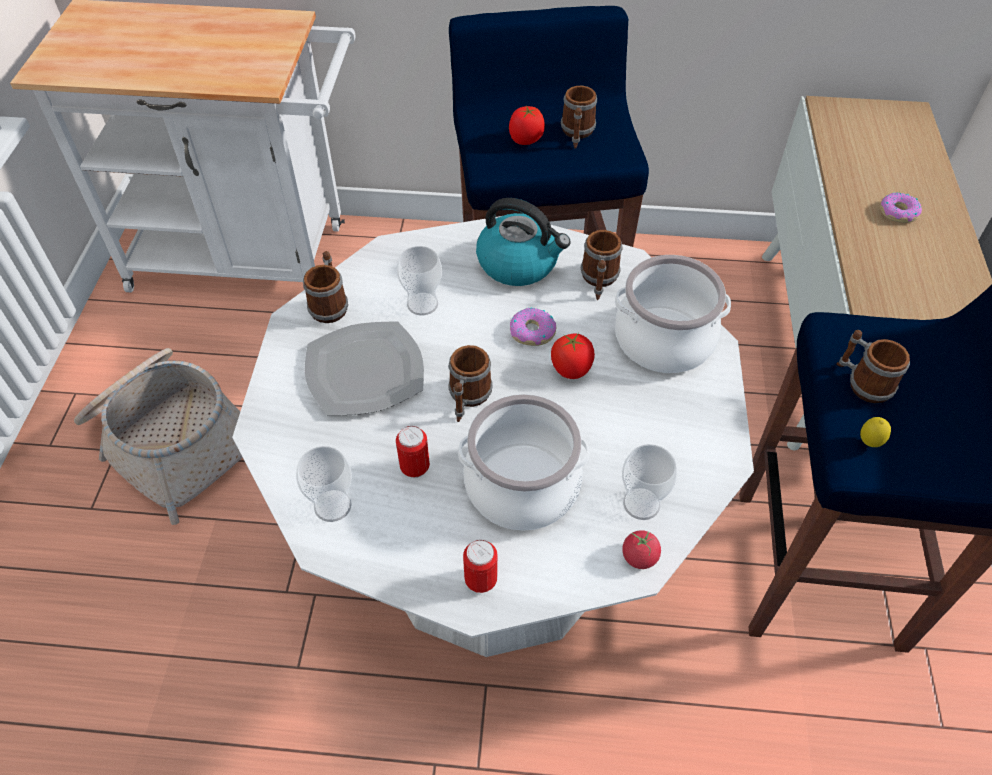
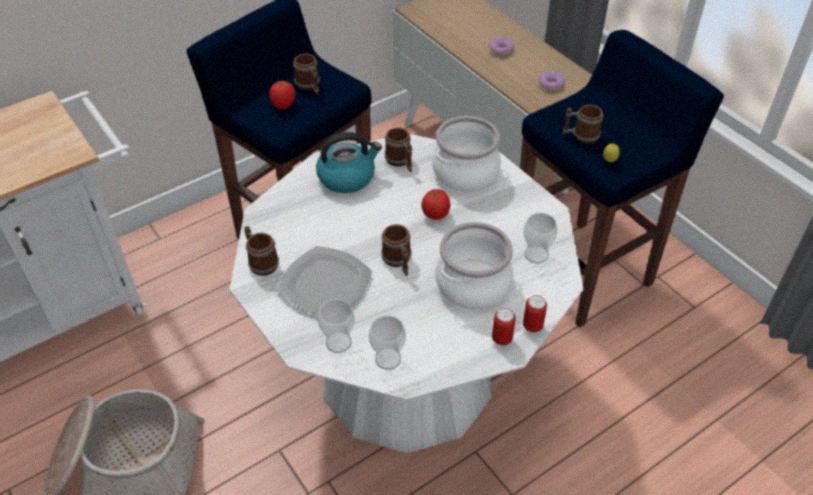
camera: 40 degrees left, 5 degrees down
(415, 468) = (410, 312): can -> can (532, 326)
(422, 304) = (317, 229): cup -> cup (338, 342)
(532, 332) = (395, 208): donut -> donut (551, 84)
(639, 557) = (560, 278): tomato -> none

